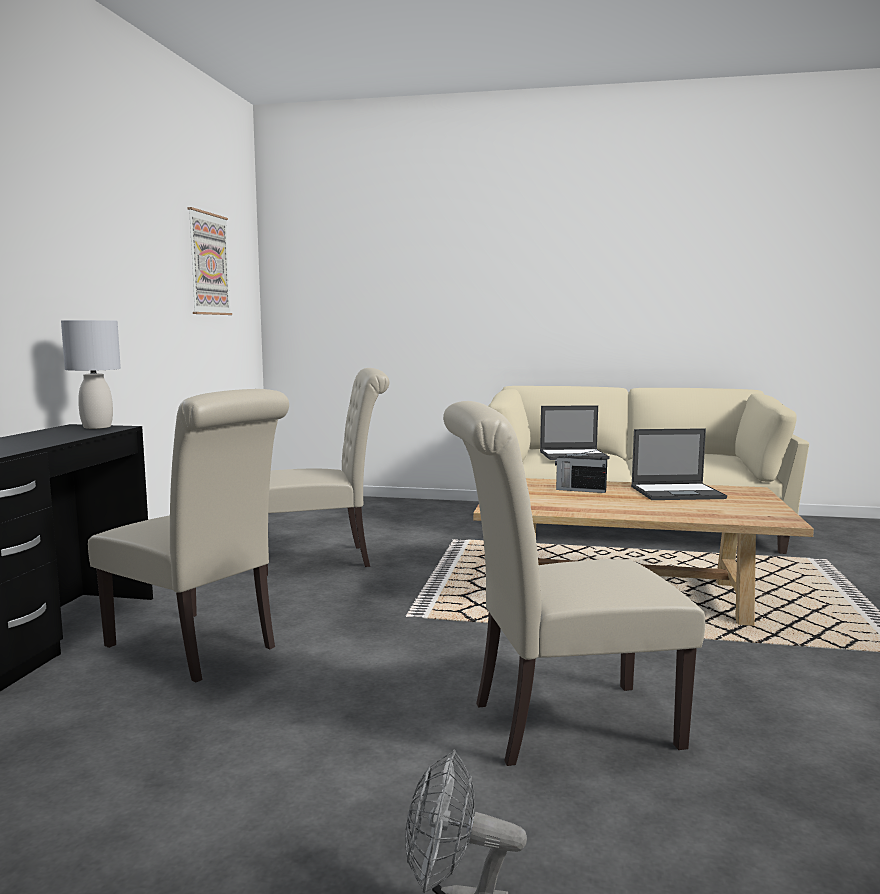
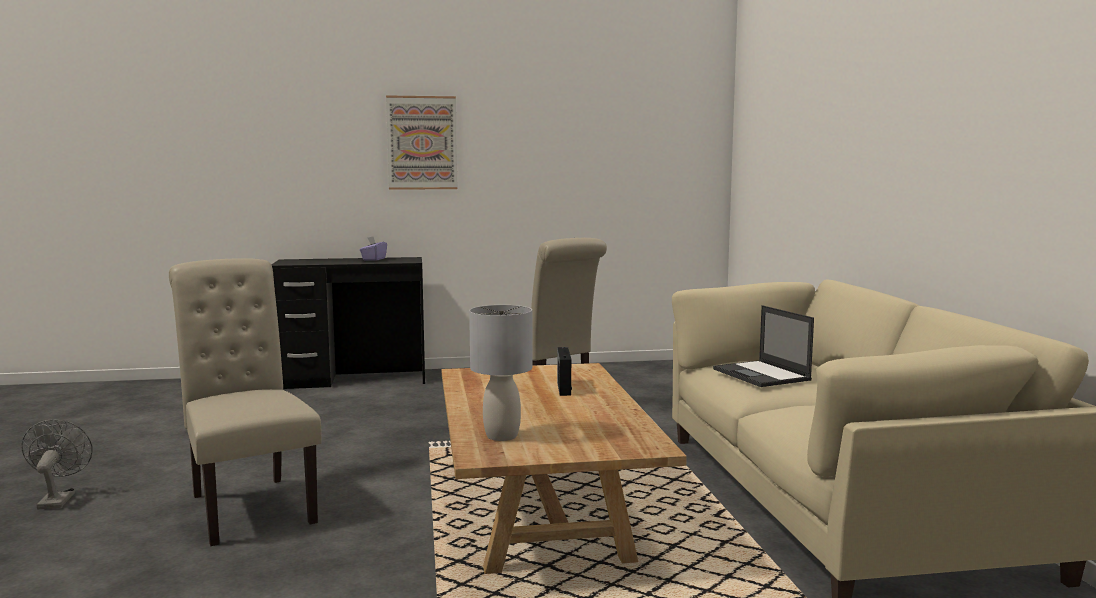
camera: 70 degrees right, 0 degrees up
(45, 434) = (373, 259): none -> purple tissue box
(96, 427) = (409, 260): grey table lamp -> grey table lamp (502, 436)
(198, 648) = (348, 407): beige chair -> none
(208, 264) = (627, 136): picture -> picture (422, 143)
(678, 492) = (593, 418): laptop -> none

